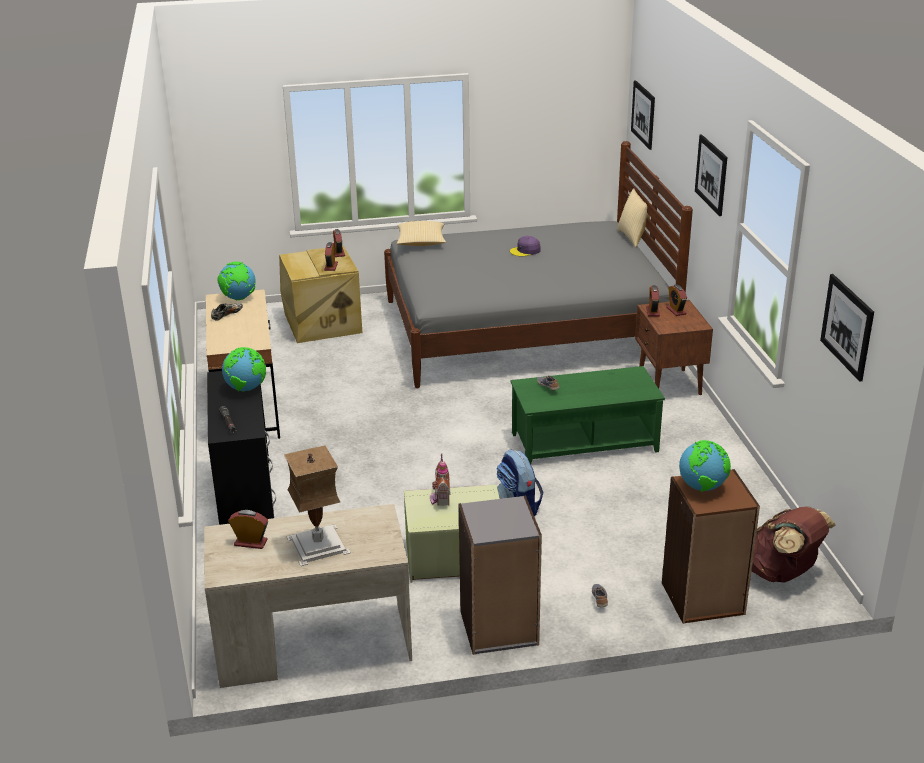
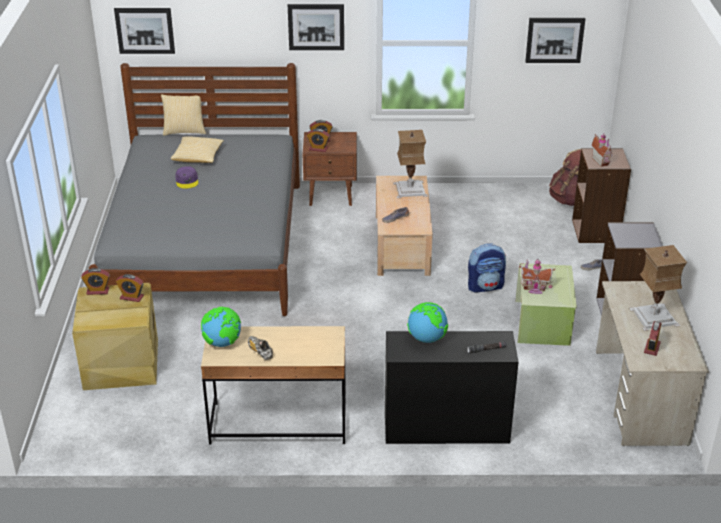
camera: 80 degrees left, 5 degrees up
(421, 243) = (128, 233): pillow -> pillow (198, 157)
(584, 443) = (403, 245): green coffee table -> beige coffee table
(623, 389) = (409, 189): none -> table lamp
(702, 487) = (601, 161): globe -> toy house

